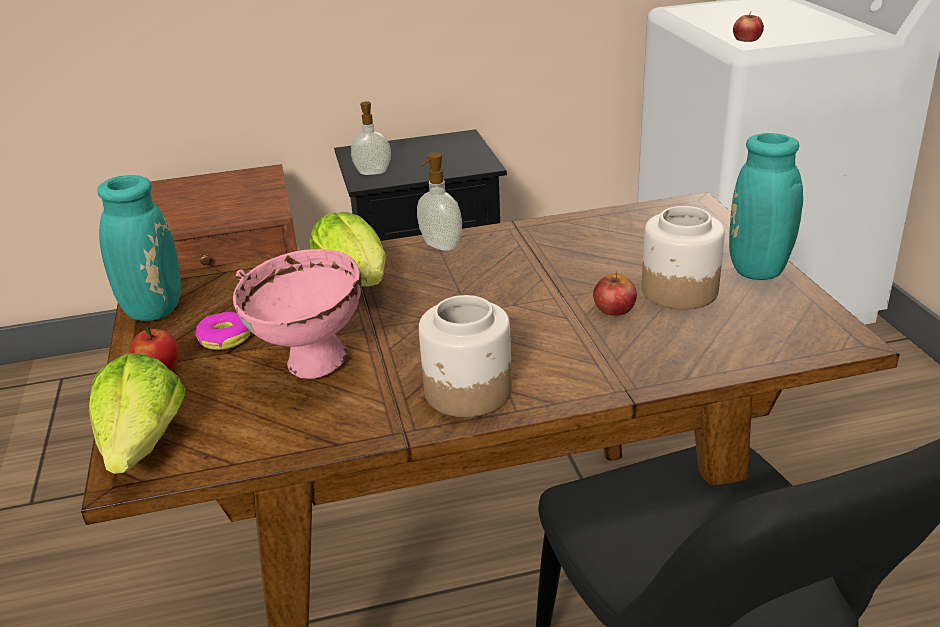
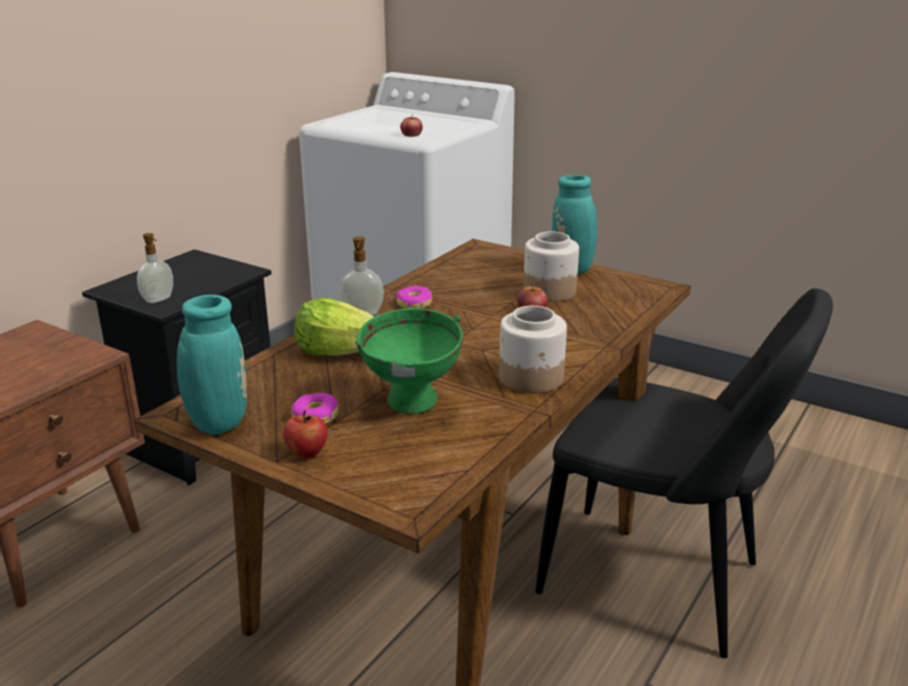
camera: 45 degrees left, 5 degrees down
(144, 444) = (386, 490): lettuce -> none
(312, 367) = (413, 405): pink bowl -> green bowl
(507, 252) = (414, 303): none -> donut

